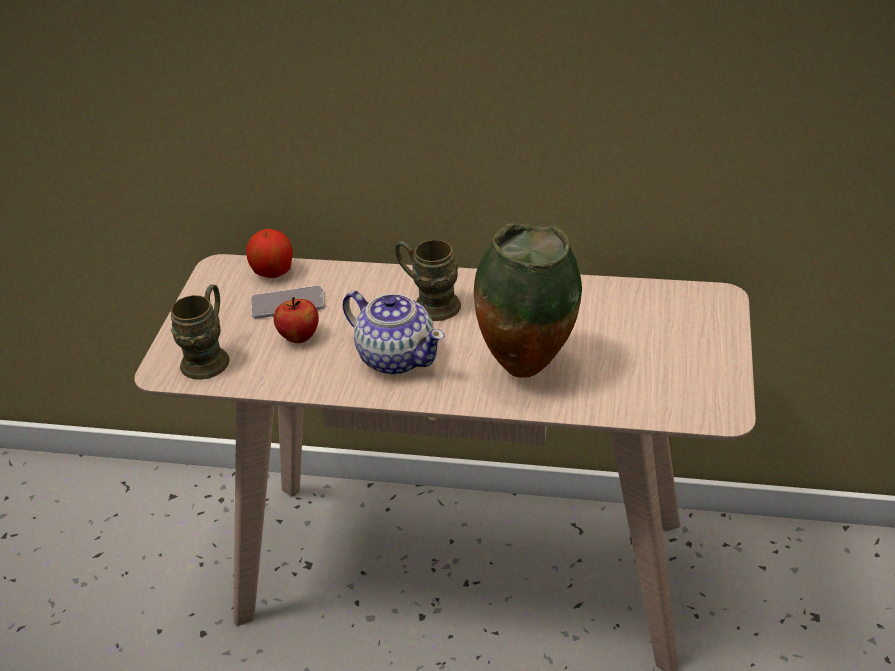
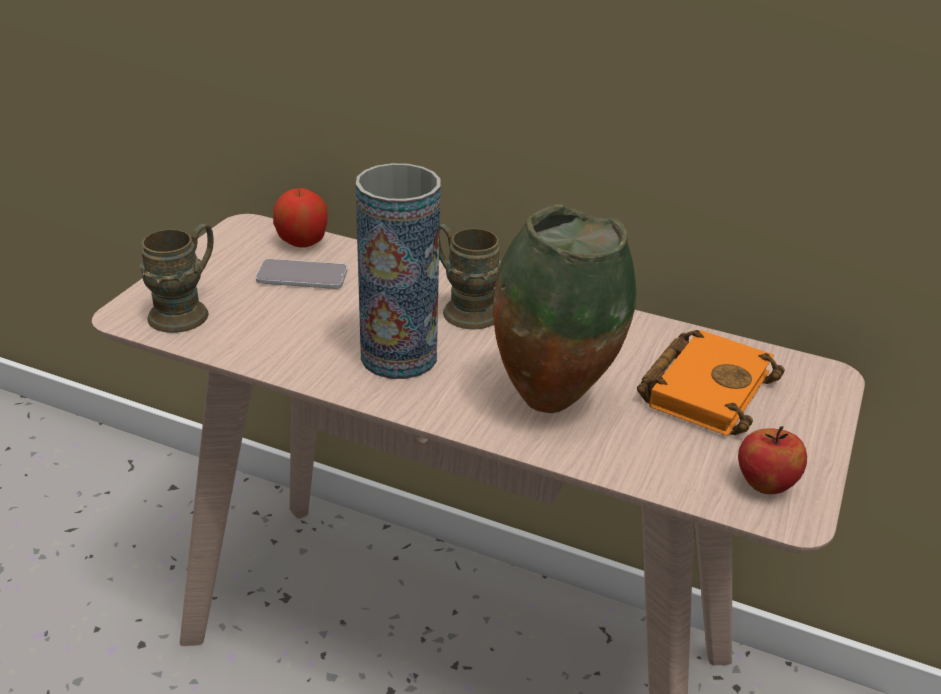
camera: 10 degrees right, 5 degrees down
(299, 337) = (297, 312): apple -> apple (765, 484)
(396, 356) = (399, 356): teapot -> vase
(634, 328) = (705, 387): none -> orange book

